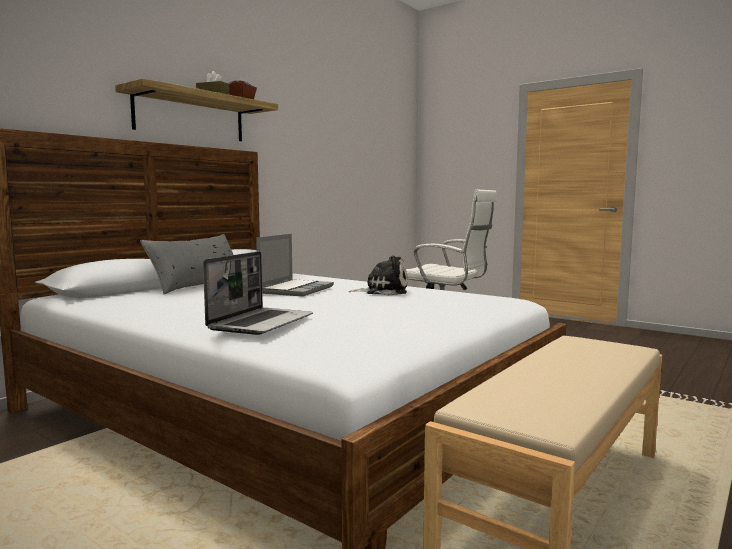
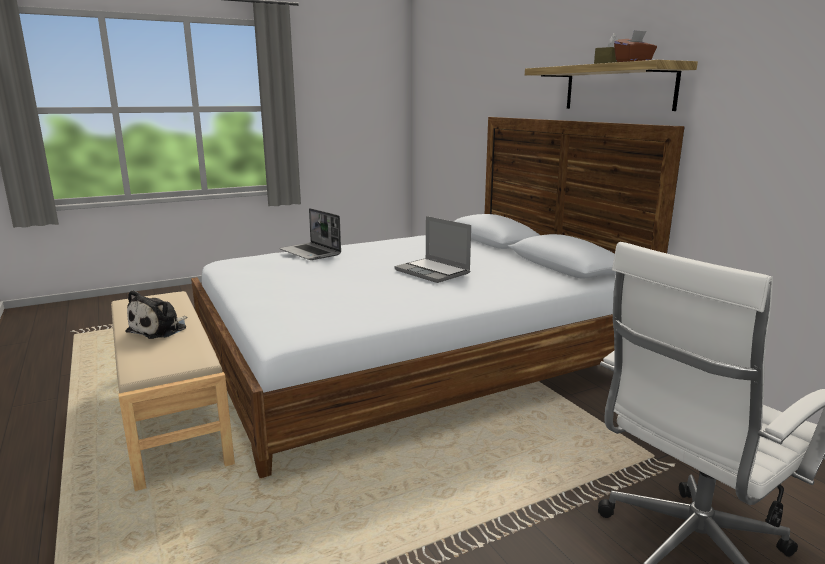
camera: 115 degrees right, 10 degrees up
(198, 285) = (495, 253): grey pillow -> none
(383, 291) = (394, 296): plush toy -> plush toy (160, 329)

